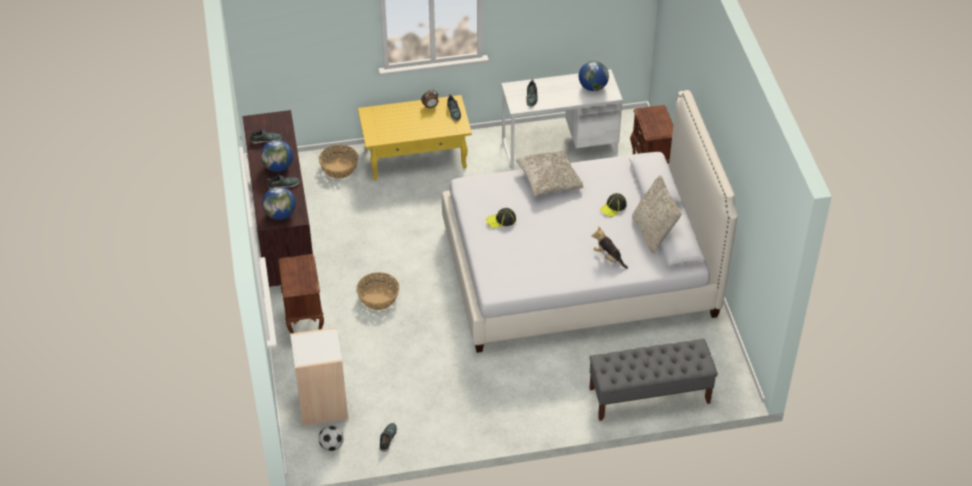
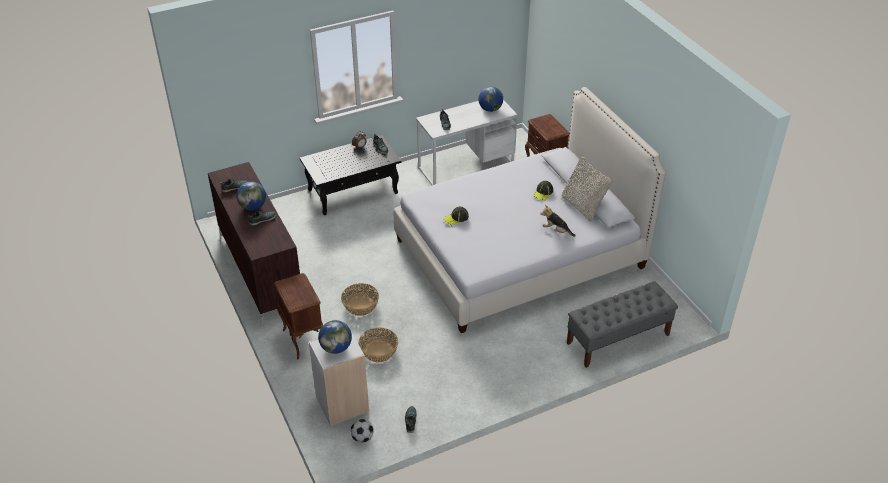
camera: 15 degrees left, 5 degrees down
(280, 214) = (267, 243): globe -> globe (336, 348)
(339, 168) = (292, 211): basket -> basket (379, 351)
(416, 156) = (353, 191): yellow coffee table -> black coffee table
(549, 180) = (482, 181): beige pillow -> none

